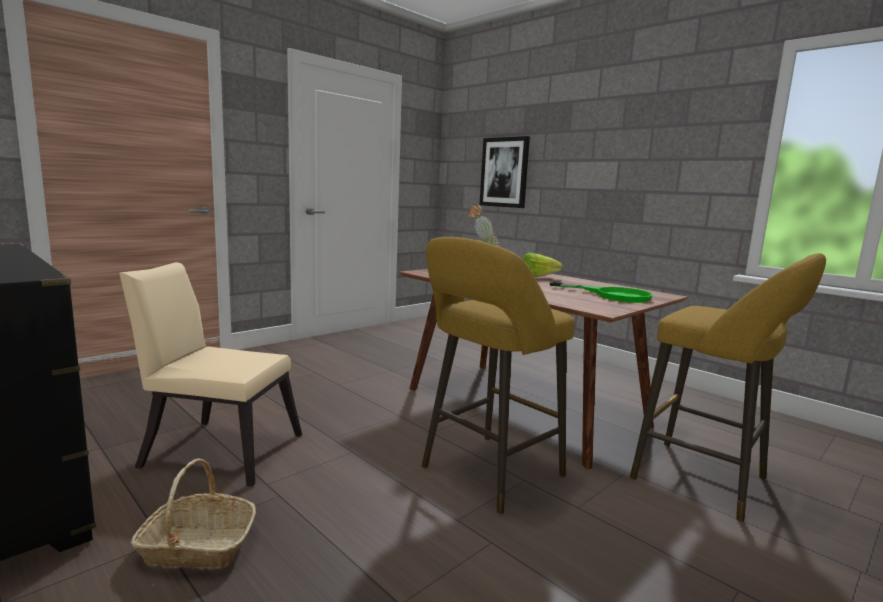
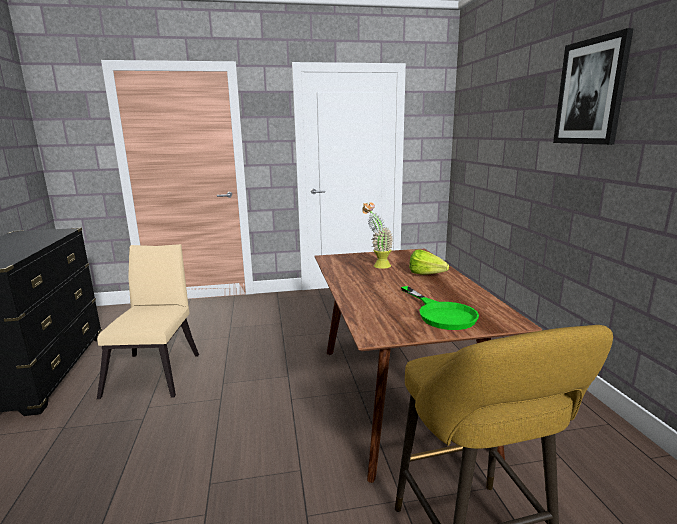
camera: 35 degrees right, 5 degrees up
(197, 547) = (70, 438): basket -> none
(217, 449) = (156, 371): beige chair -> beige chair turned 45 degrees clockwise
(487, 473) = (281, 452): yellow stool -> none
(504, 172) = (491, 150): picture -> picture (591, 92)

